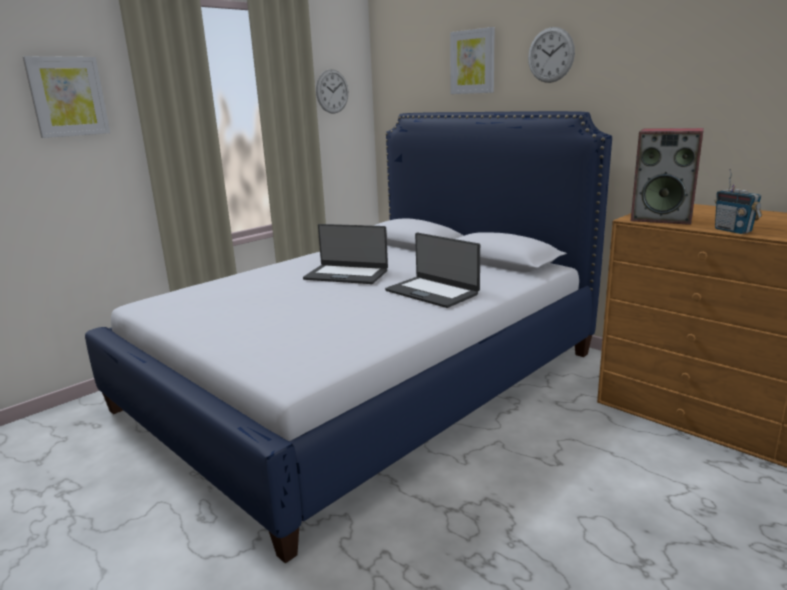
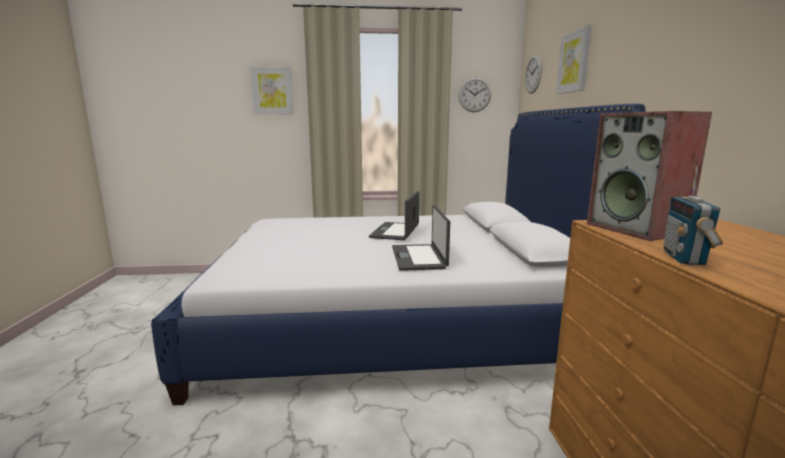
camera: 40 degrees right, 5 degrees down
(346, 274) = (396, 231): laptop -> laptop turned 45 degrees clockwise
(551, 55) = (629, 45): wall clock -> wall clock (533, 74)

